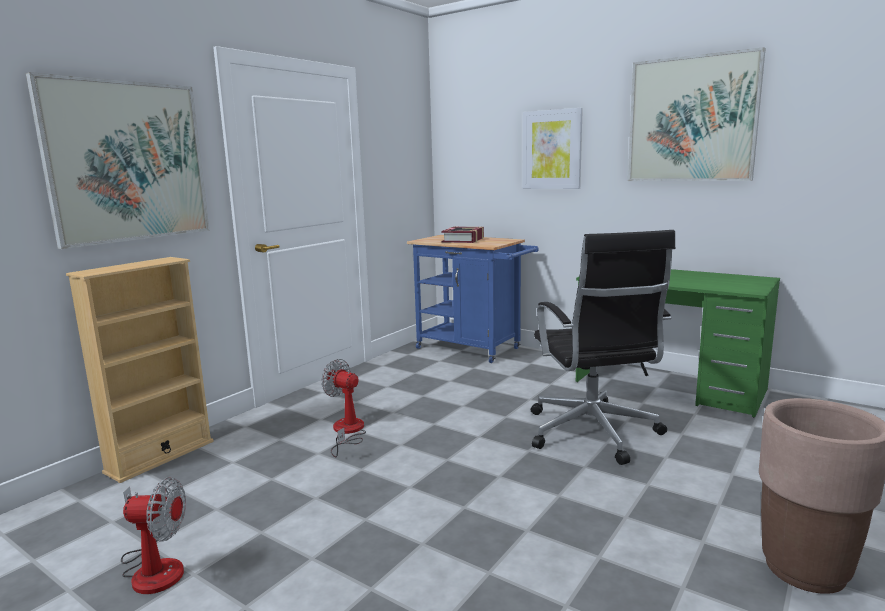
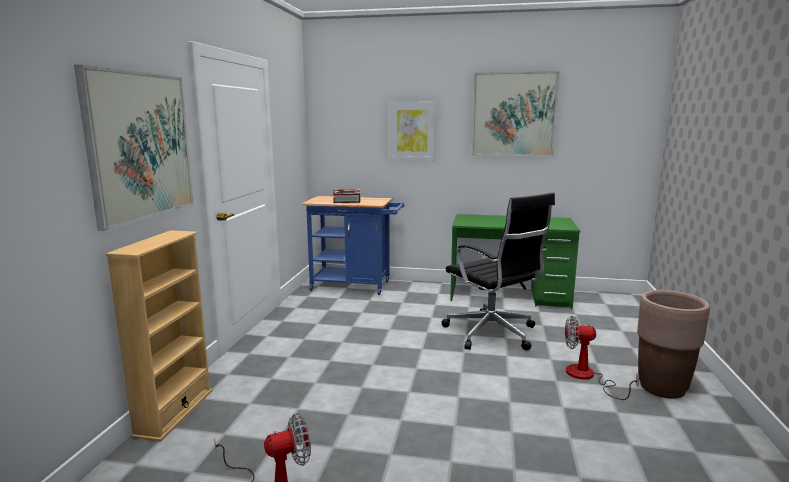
camera: 25 degrees left, 0 degrees up
(347, 432) = (321, 362): fan -> fan (587, 377)

